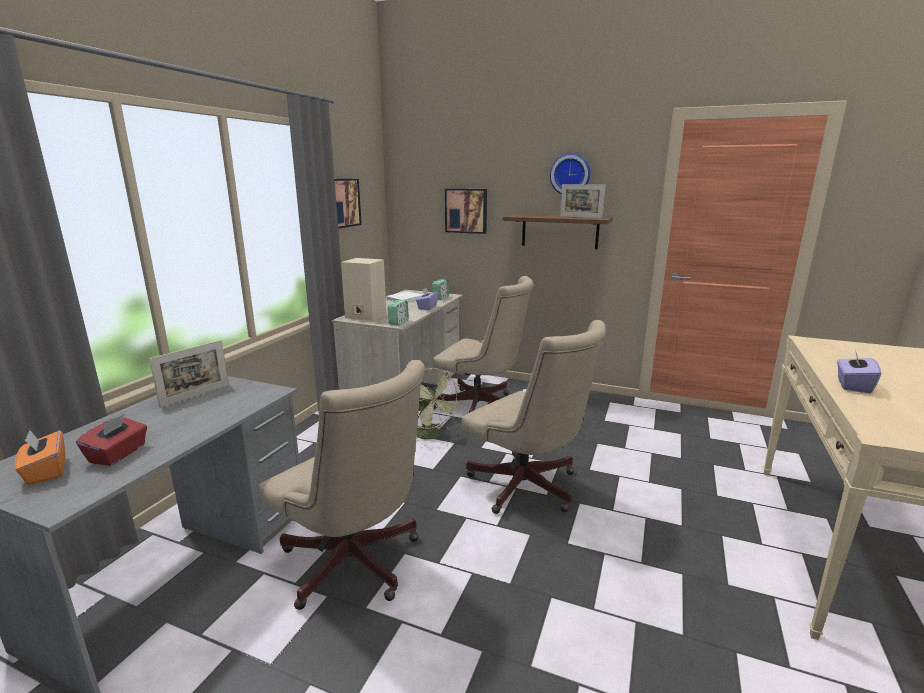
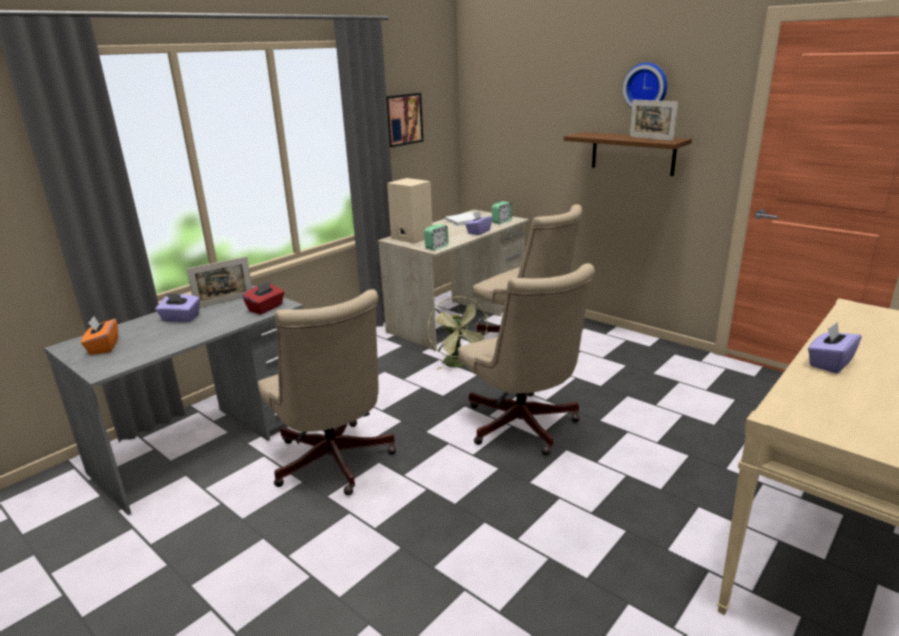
camera: 20 degrees right, 5 degrees up
(118, 454) = (151, 341): red tissue box -> red tissue box (266, 308)
(146, 421) = (180, 318): none -> purple tissue box
(466, 210) = (536, 126): picture -> none

